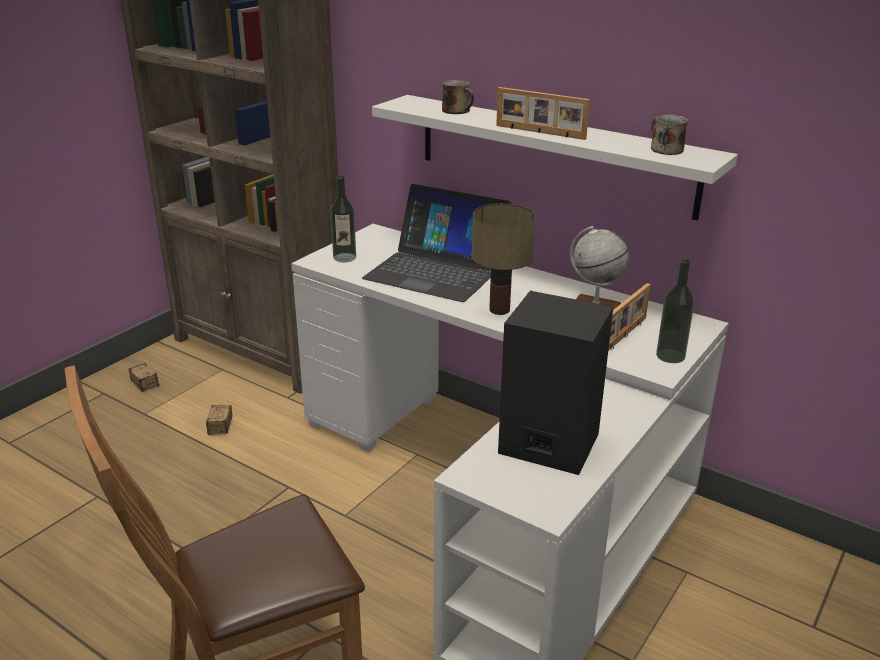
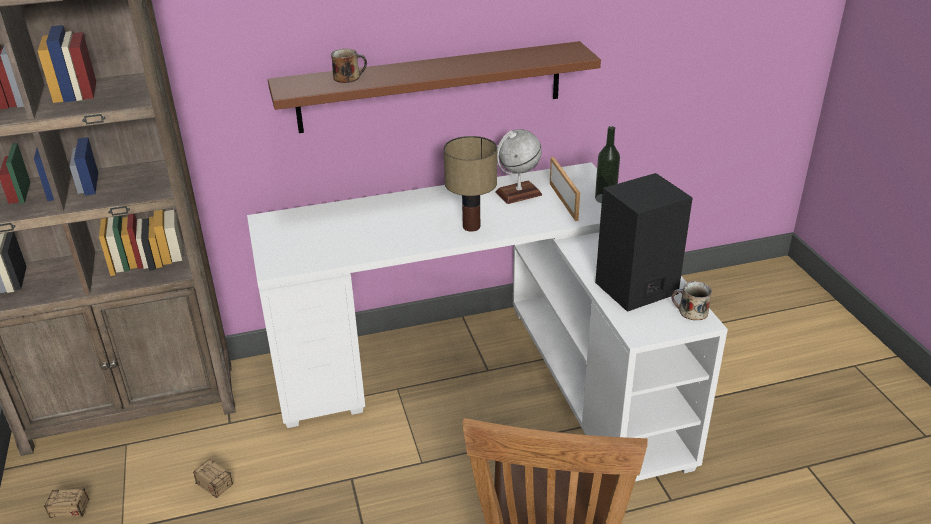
camera: 50 degrees left, 5 degrees up
(344, 257) = (290, 253): bottle -> none
(436, 270) = (375, 223): laptop -> none
(539, 132) = (448, 72): picture frame -> none
(552, 154) = (431, 87): white shelf -> brown shelf
(665, 149) = (542, 54): mug -> mug (691, 311)

